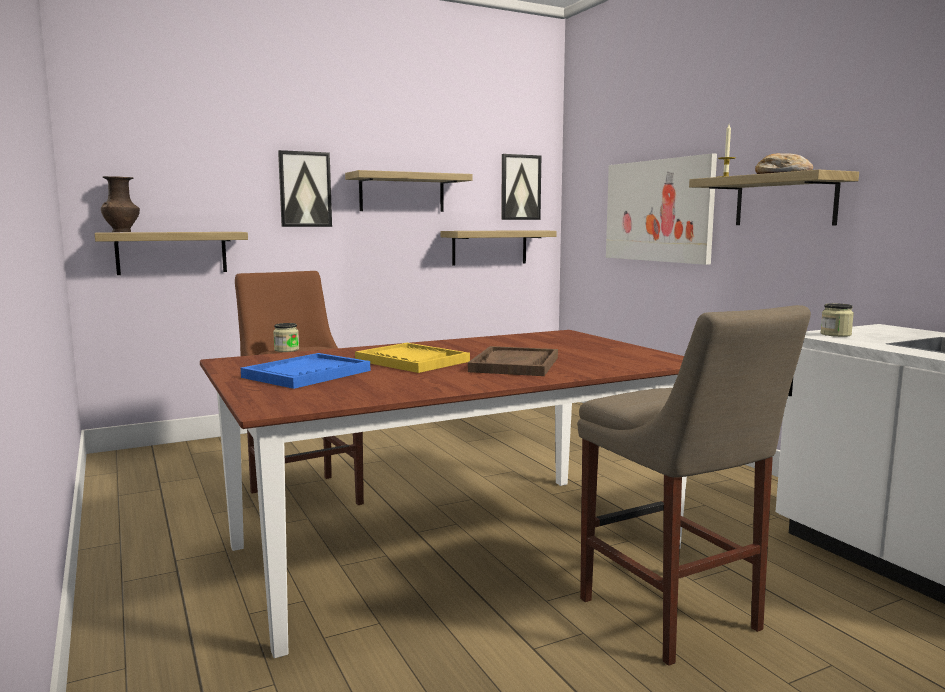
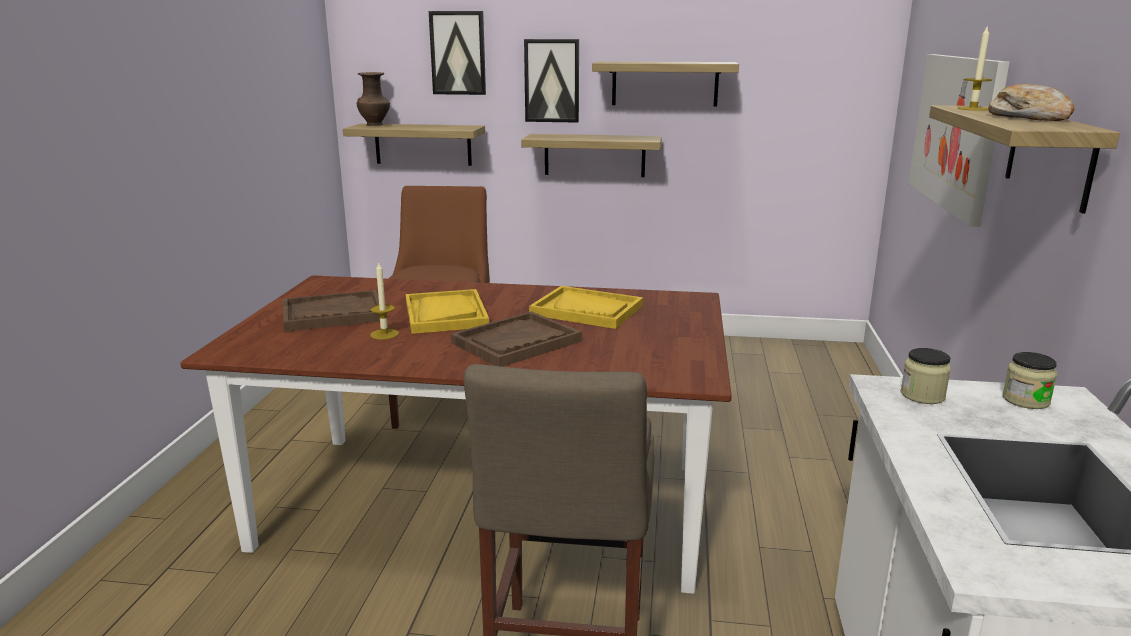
camera: 35 degrees right, 10 degrees up
(286, 350) = (422, 269): jar -> jar (1025, 400)
(307, 374) = (333, 314): blue tray -> brown tray
(396, 376) = (384, 334): none -> candle
(489, 247) = (779, 152): shelf -> shelf (594, 155)
(512, 345) = (587, 310): none -> yellow tray
(520, 187) = (832, 74): picture -> picture (458, 53)

